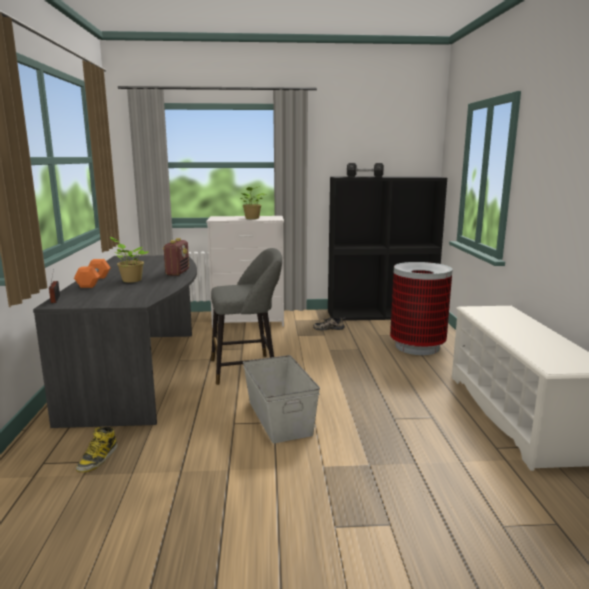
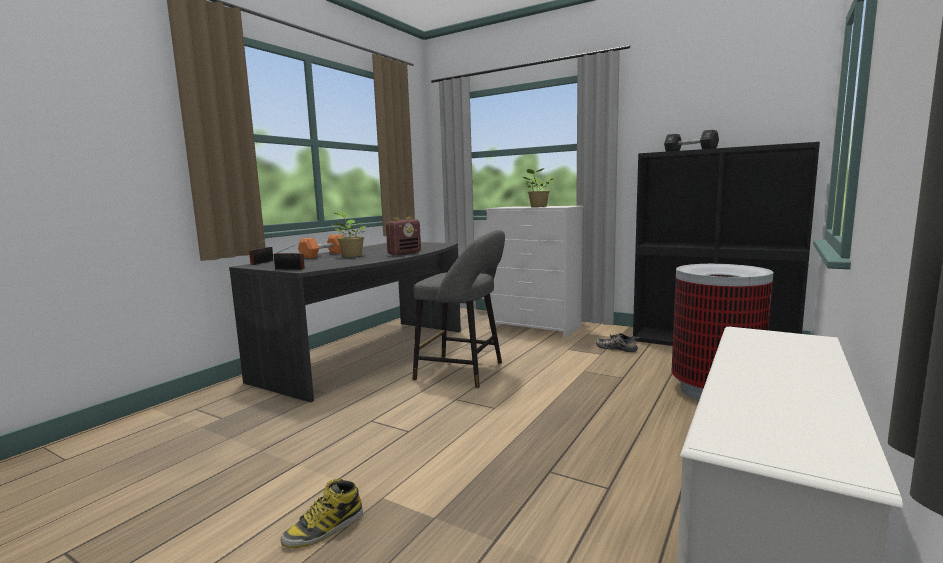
camera: 35 degrees right, 5 degrees down
(98, 459) = (229, 417): boot -> boot (324, 529)
(123, 303) = (291, 269): none -> radio
(279, 417) = (421, 428): grey storage box -> none

